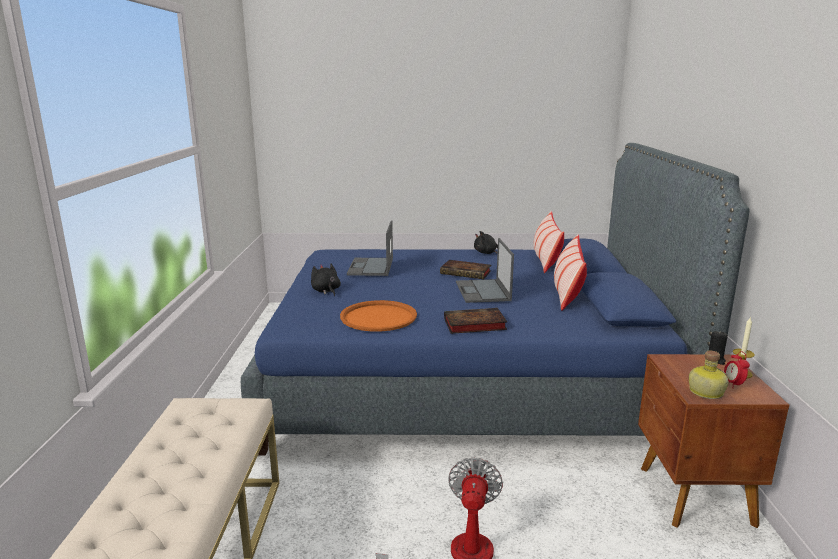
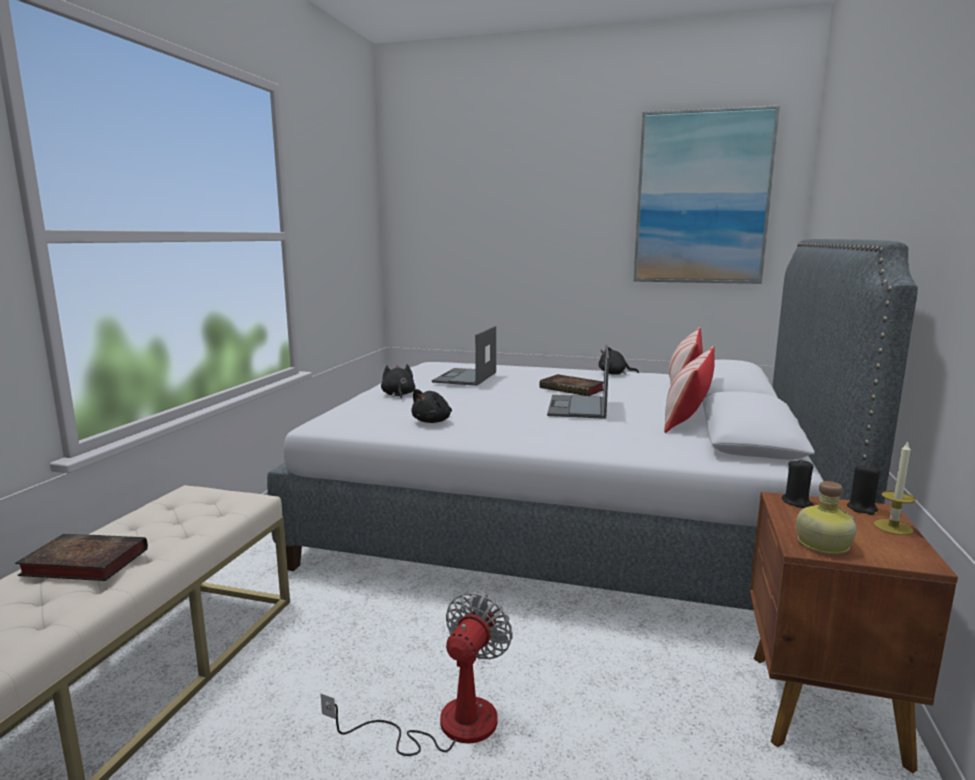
camera: 15 degrees right, 5 degrees down
(378, 317) = (433, 421): orange tray -> black plush toy
(467, 380) = (566, 522): blue bed -> grey bed
(473, 325) = (538, 437): book -> book (82, 563)
(539, 99) = (702, 198): none -> picture
(674, 360) = (797, 502): none -> black candle
(733, 384) = (873, 540): alarm clock -> none

